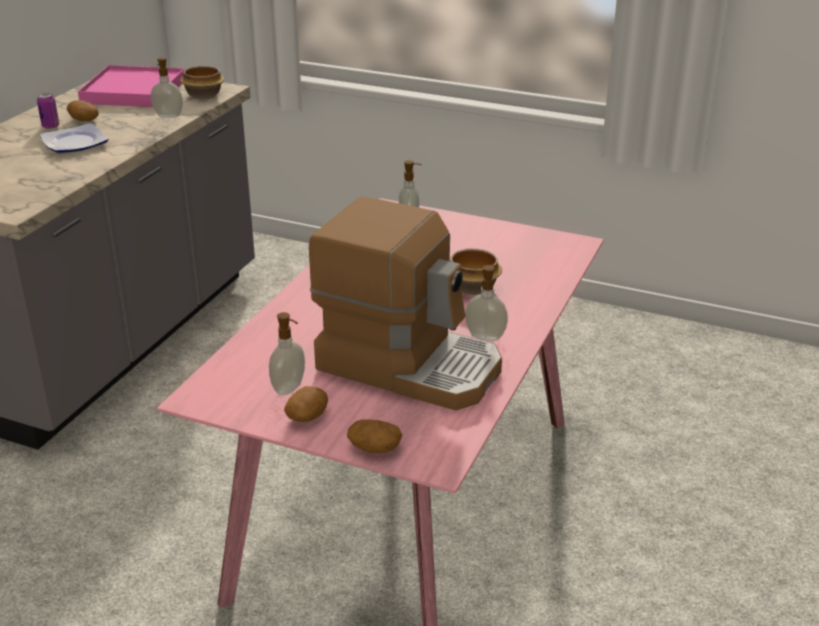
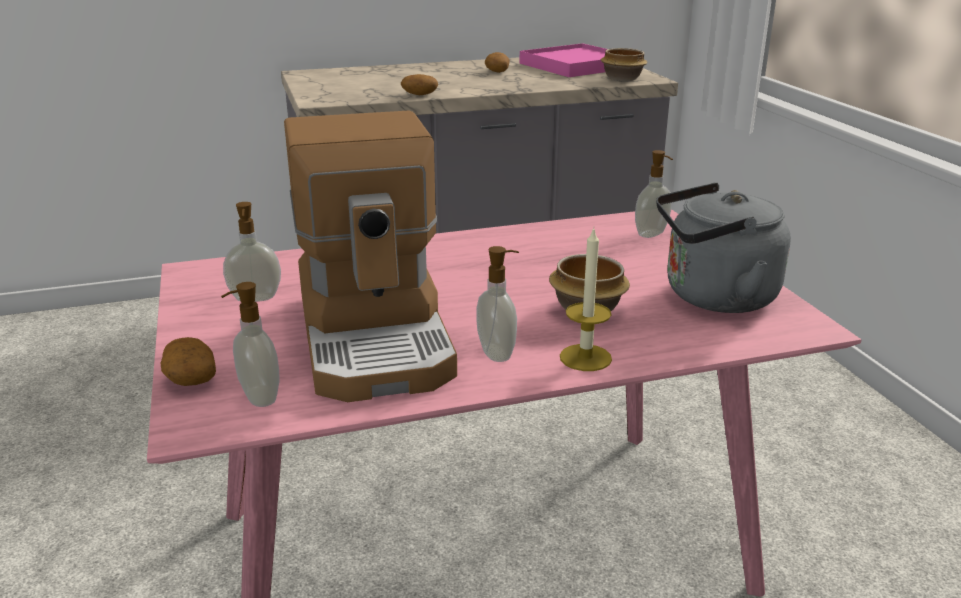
camera: 50 degrees right, 5 degrees down
(50, 126) = (467, 69): can -> none
(73, 143) = (454, 80): plate -> none
(168, 116) = (560, 83): soap dispenser -> soap dispenser (258, 398)
(307, 416) = (215, 324): potato -> potato (419, 94)
(512, 248) = (713, 297): none -> grey kettle
(525, 314) = (585, 357): none -> candle

